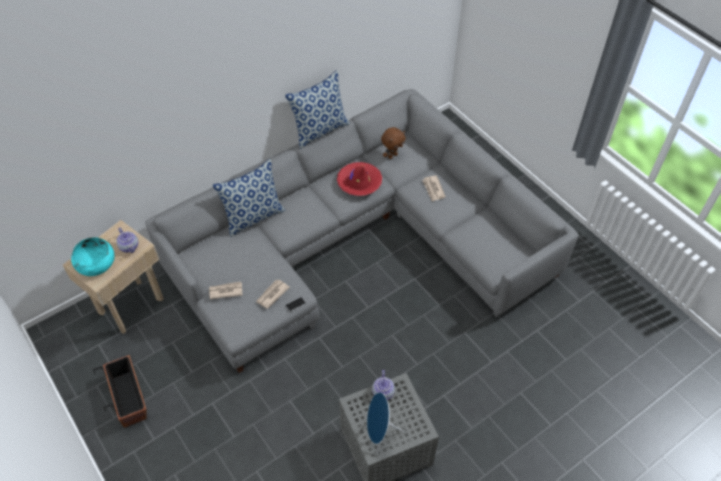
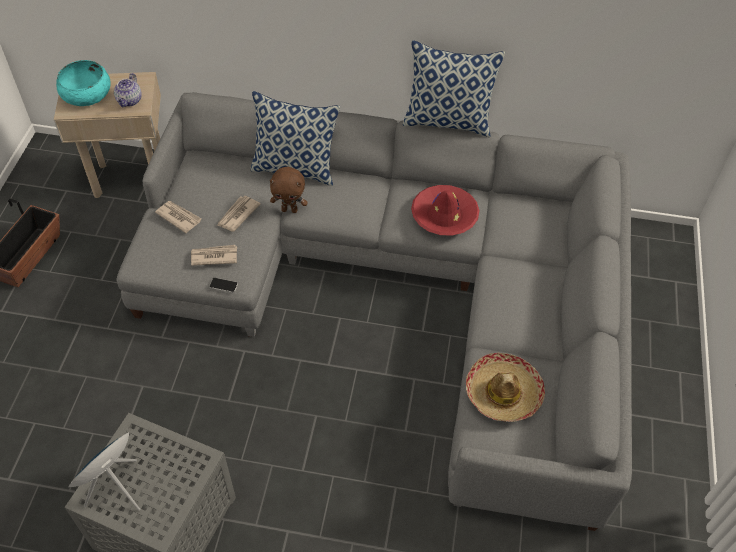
camera: 45 degrees right, 0 degrees up
(383, 393) = (174, 450): teapot -> none
(392, 155) = (519, 215): brown plush toy -> brown plush toy (289, 210)
(433, 189) = (520, 287): newspaper -> newspaper (237, 215)
(482, 242) = (503, 393): none -> hat

